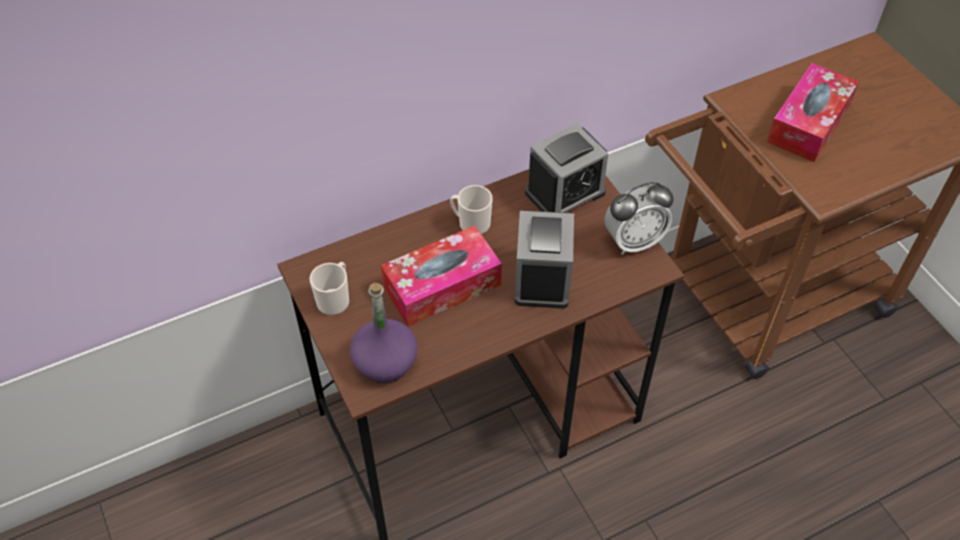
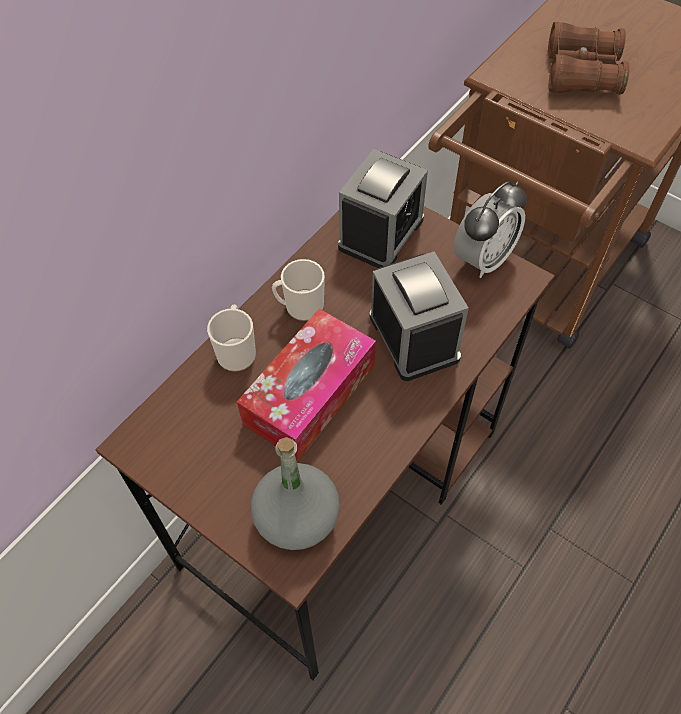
camera: 25 degrees left, 5 degrees up
(335, 299) = (192, 464): mug -> mug (237, 351)
(385, 362) = (296, 517): purple bottle -> grey bottle
(809, 123) = (581, 73): tissue box -> brown binoculars

